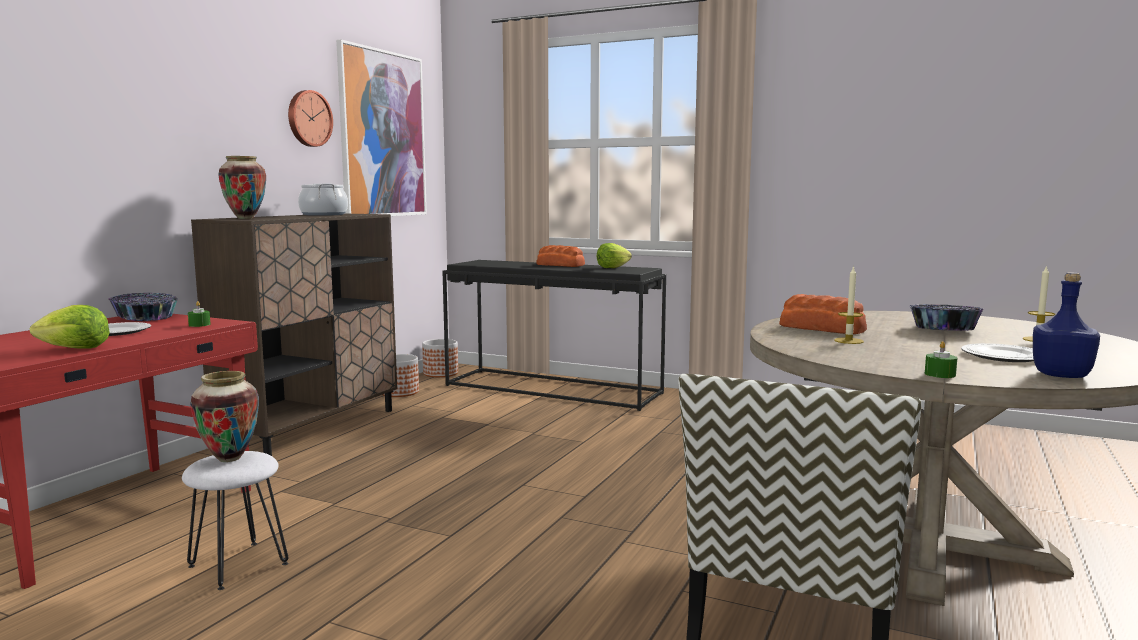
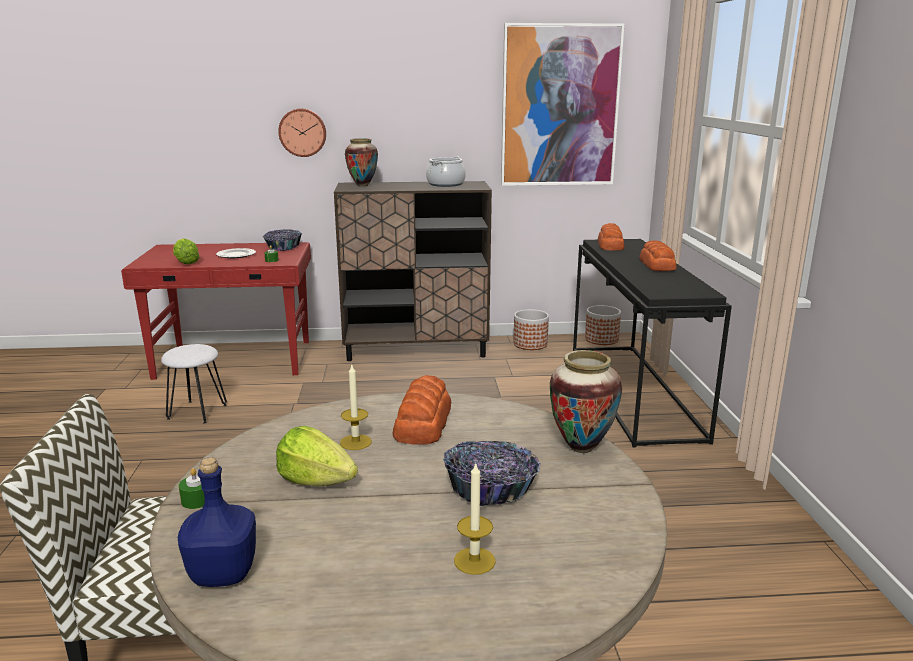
camera: 60 degrees right, 10 degrees up
(229, 459) = (192, 349): vase -> vase (581, 448)
(308, 118) = (464, 99): wall clock -> wall clock (302, 132)
(482, 263) = (610, 245): none -> bread
(612, 267) = (681, 281): lettuce -> lettuce (316, 481)
(1002, 356) = (326, 534): plate -> none

